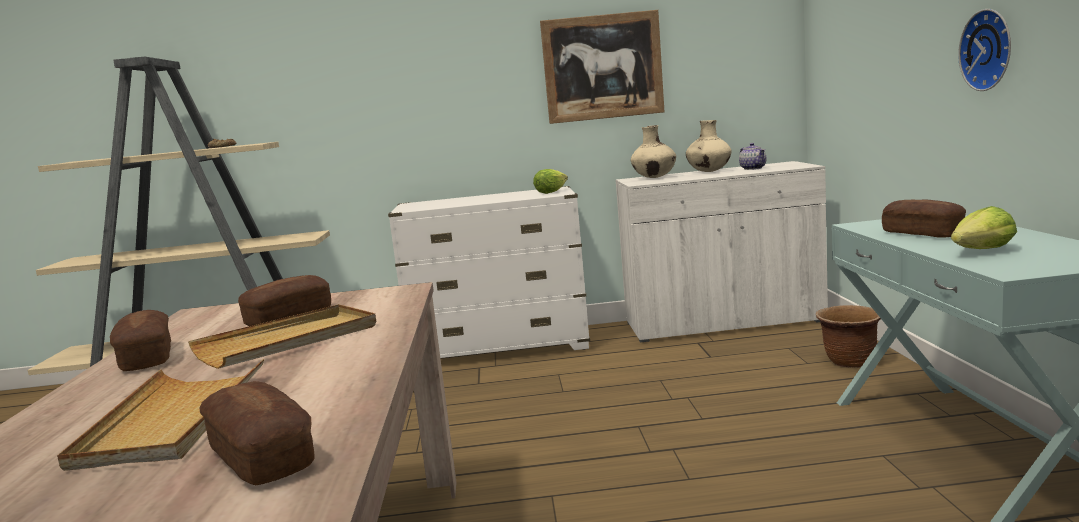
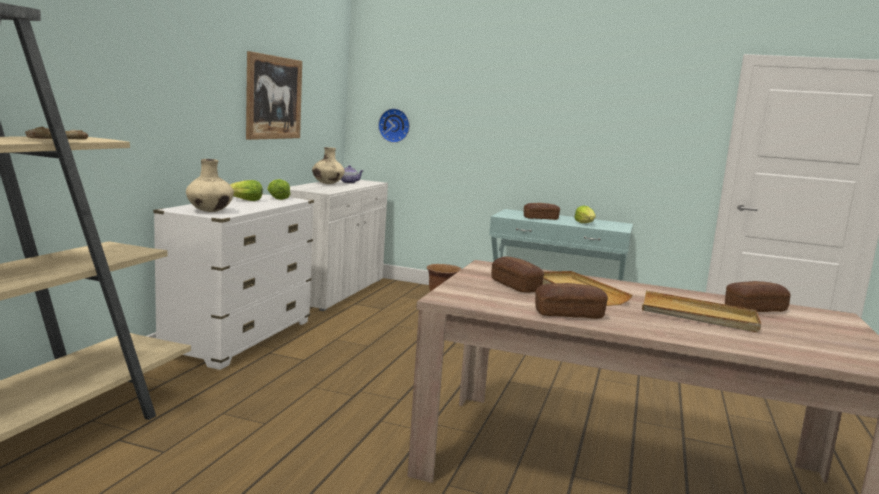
camera: 70 degrees left, 0 degrees up
(508, 195) = (245, 200): none -> lettuce
(654, 177) = (309, 187): beige vase -> beige vase (210, 211)
(990, 49) = (533, 135): wall clock -> wall clock (395, 125)

